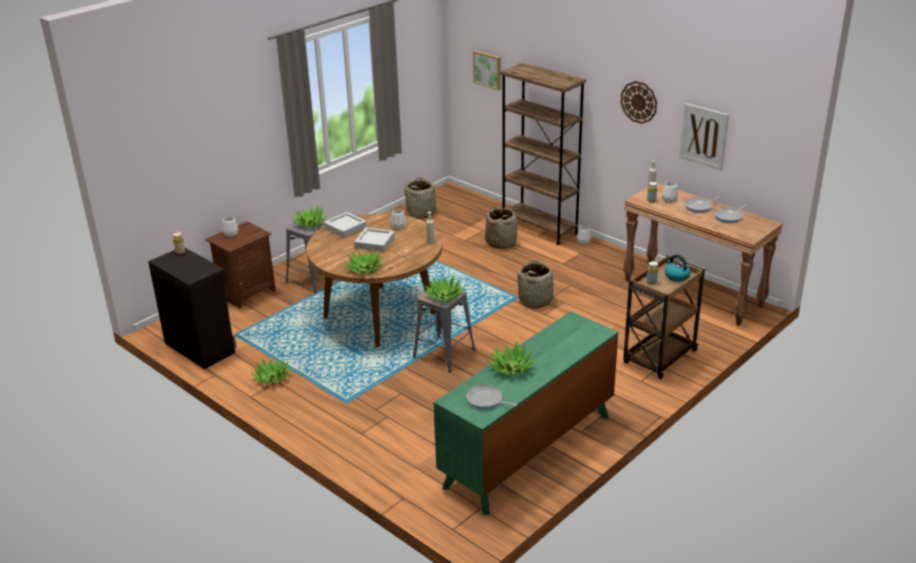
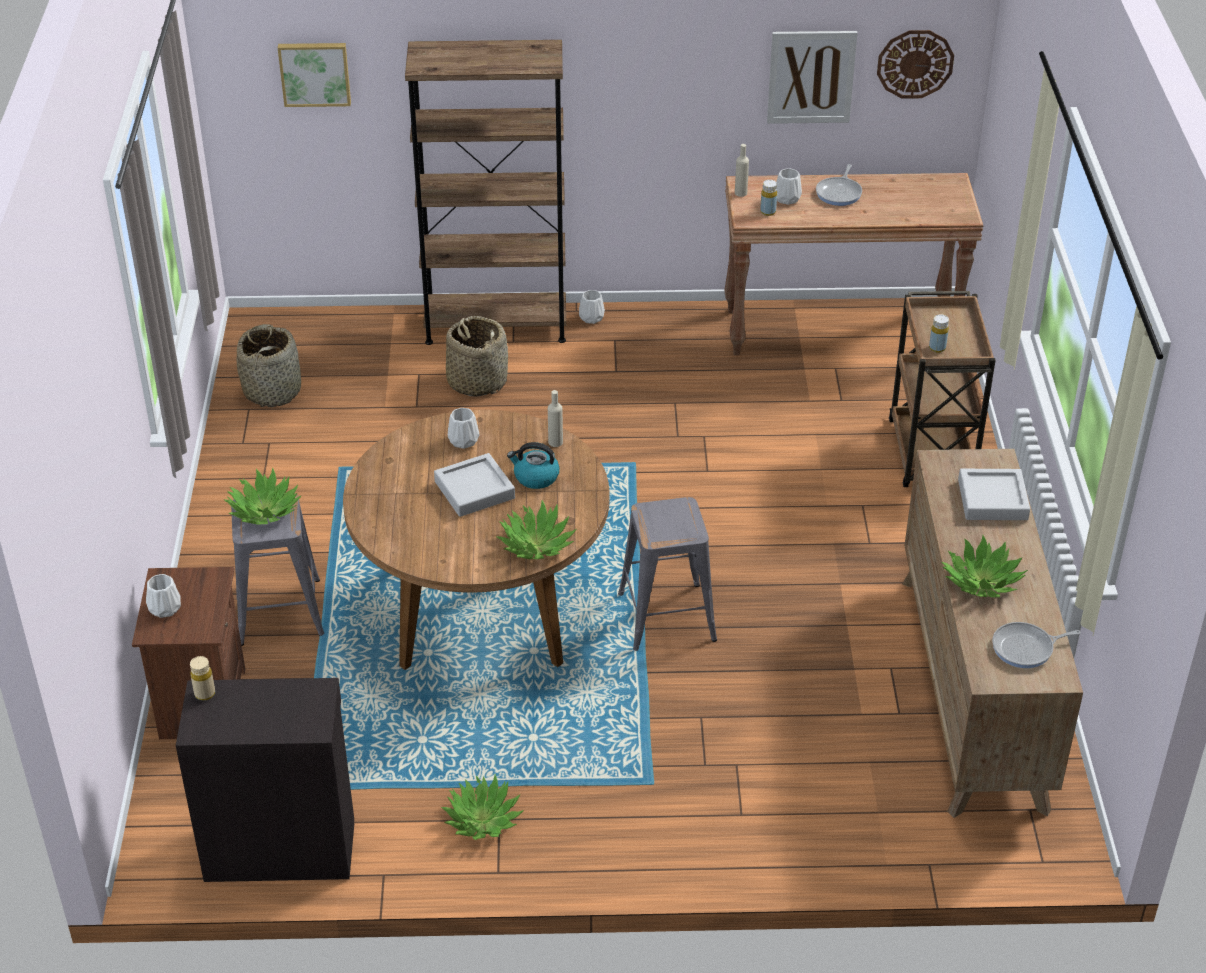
camera: 45 degrees left, 10 degrees up
(345, 228) = (383, 488): grey tray -> grey tray (992, 500)
(444, 296) = (677, 523): potted plant -> none
(528, 451) = (973, 691): green dresser -> brown dresser
(536, 300) = (664, 455): basket -> none
(639, 102) = (676, 52): wall clock -> wall clock (915, 63)
(676, 276) = (951, 322): kettle -> kettle (535, 477)
(729, 216) = (896, 192): frying pan -> none

